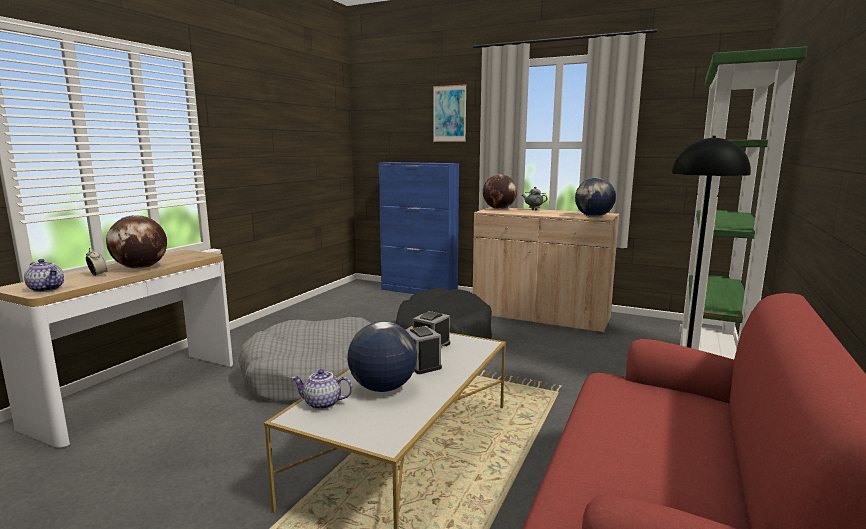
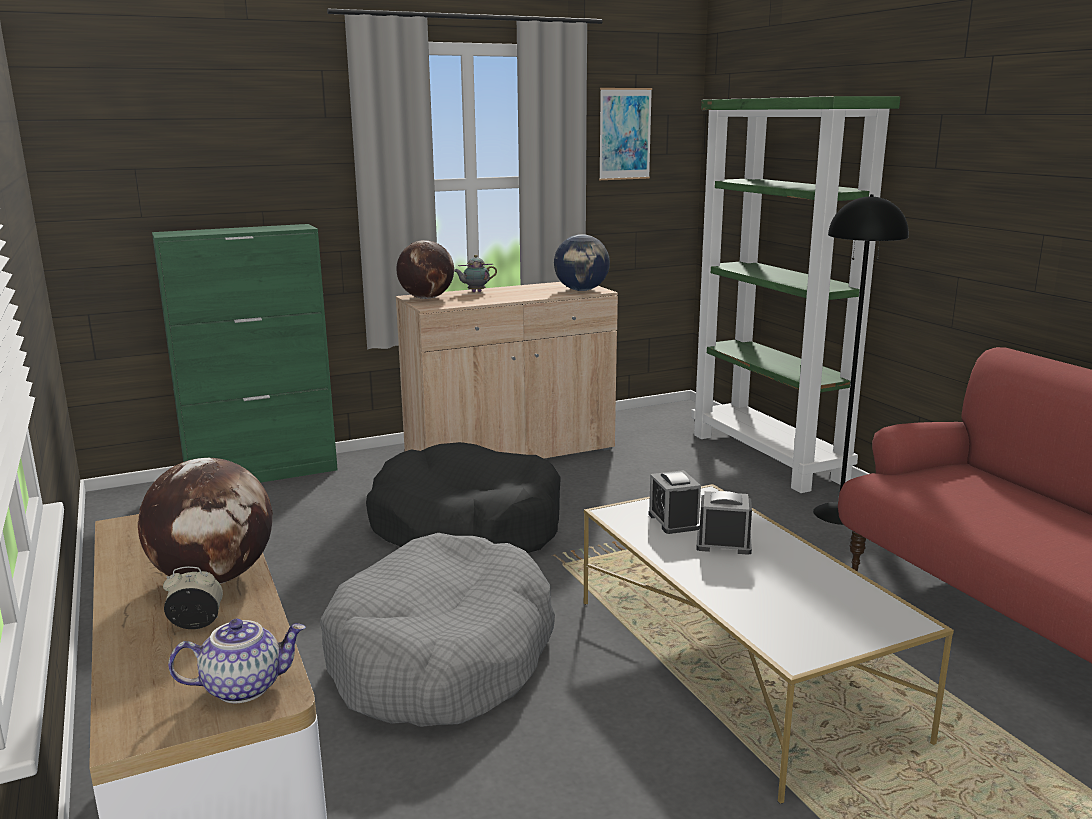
camera: 50 degrees left, 5 degrees up
(322, 404) = (776, 630): teapot -> none
(383, 388) = (767, 584): globe -> none
(419, 291) = (263, 474): blue cabinet -> green cabinet
(449, 114) = (277, 132): picture -> picture (625, 134)

